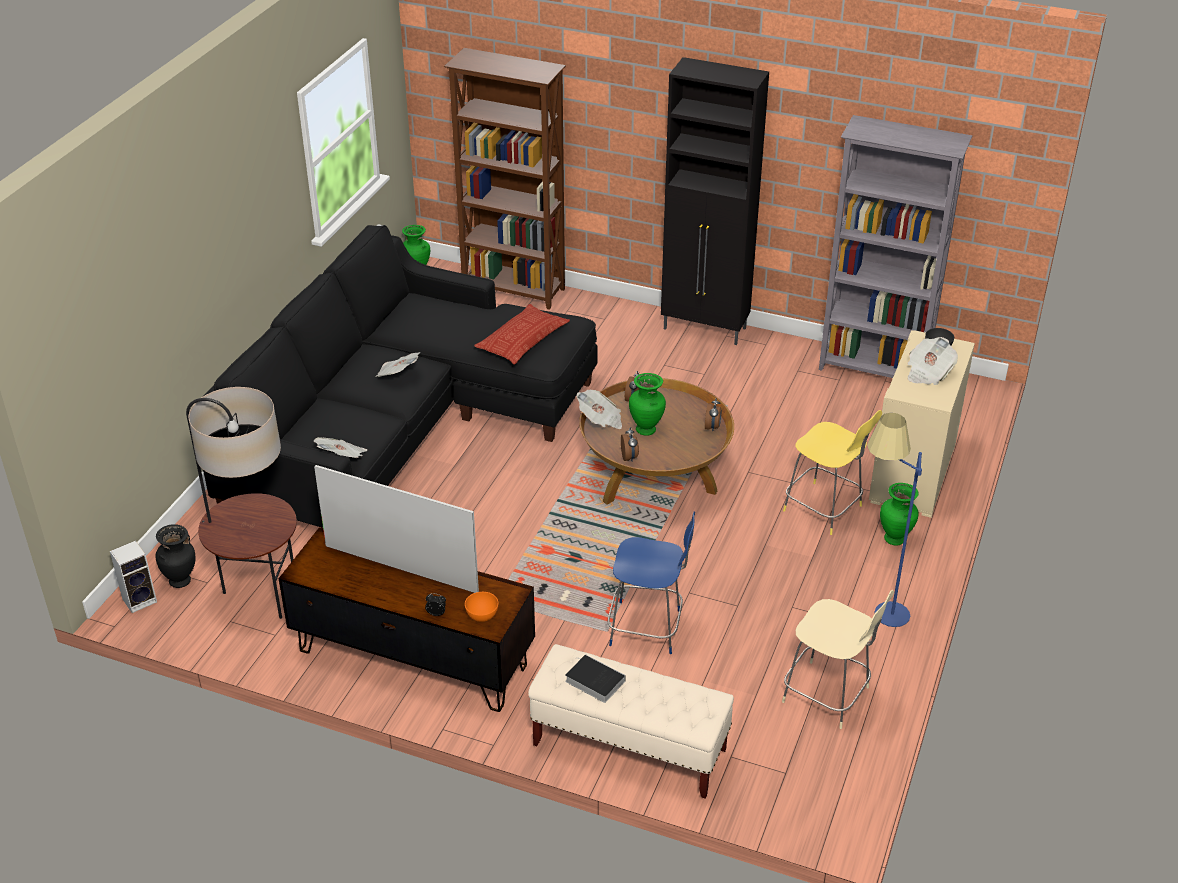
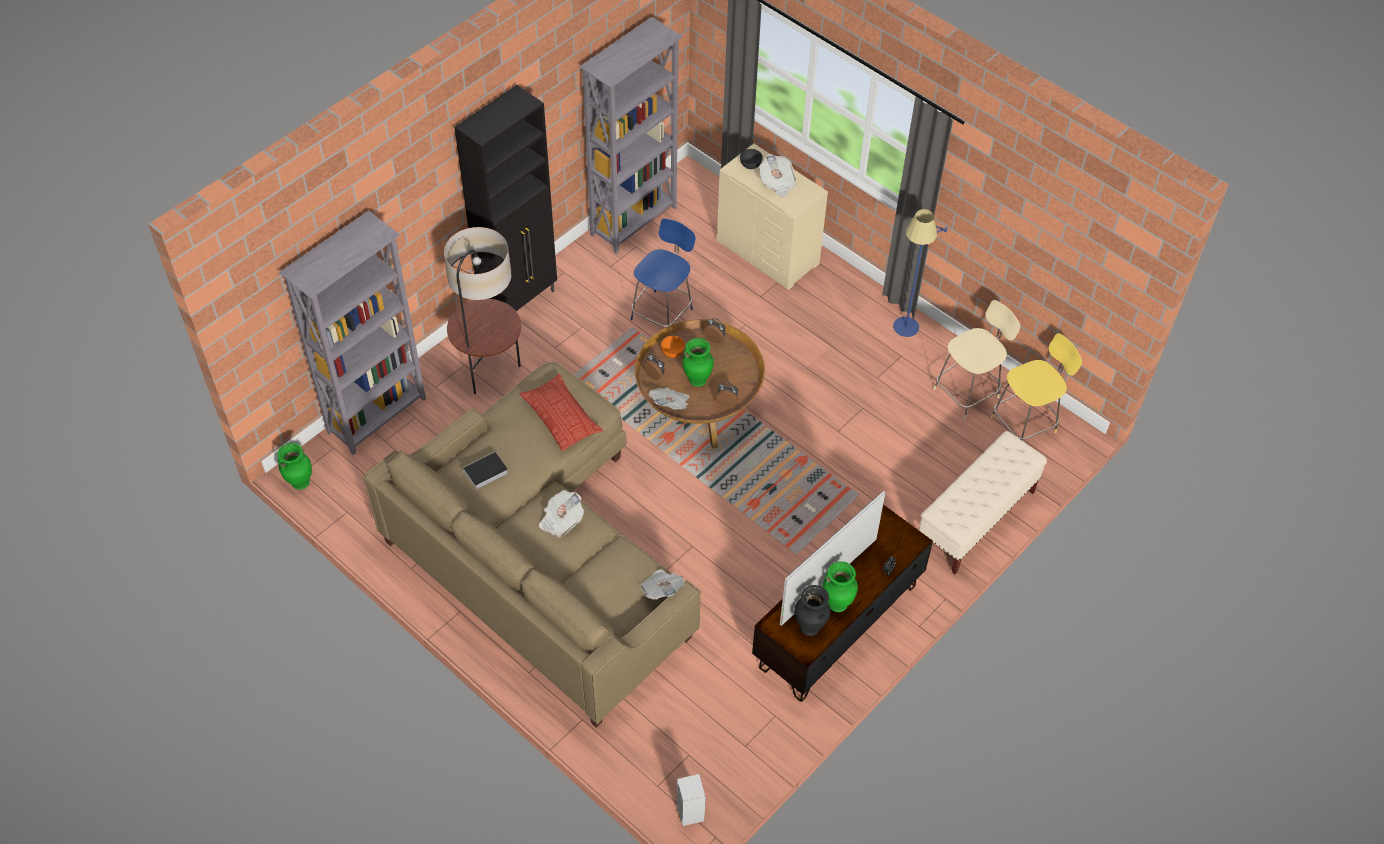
camera: 70 degrees left, 15 degrees up
(181, 581) = (679, 775): black vase -> black vase (810, 627)
(260, 596) = (723, 717): floor lamp -> floor lamp (490, 373)
(402, 426) = (542, 558): black sofa -> beige sofa
(482, 616) = (901, 543): orange bowl -> orange bowl (672, 353)
(514, 290) = (378, 416): brown bookcase -> grey bookcase
(593, 680) = (969, 502): book -> book (484, 473)
(648, 628) = (865, 468): blue stool -> blue stool (663, 313)
(825, 509) = (784, 318): yellow stool -> yellow stool (1025, 424)
(895, 539) = (832, 293): green vase -> green vase (837, 603)

